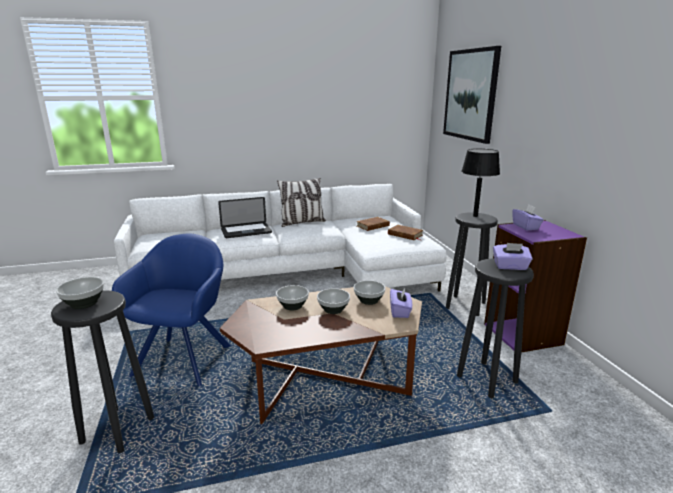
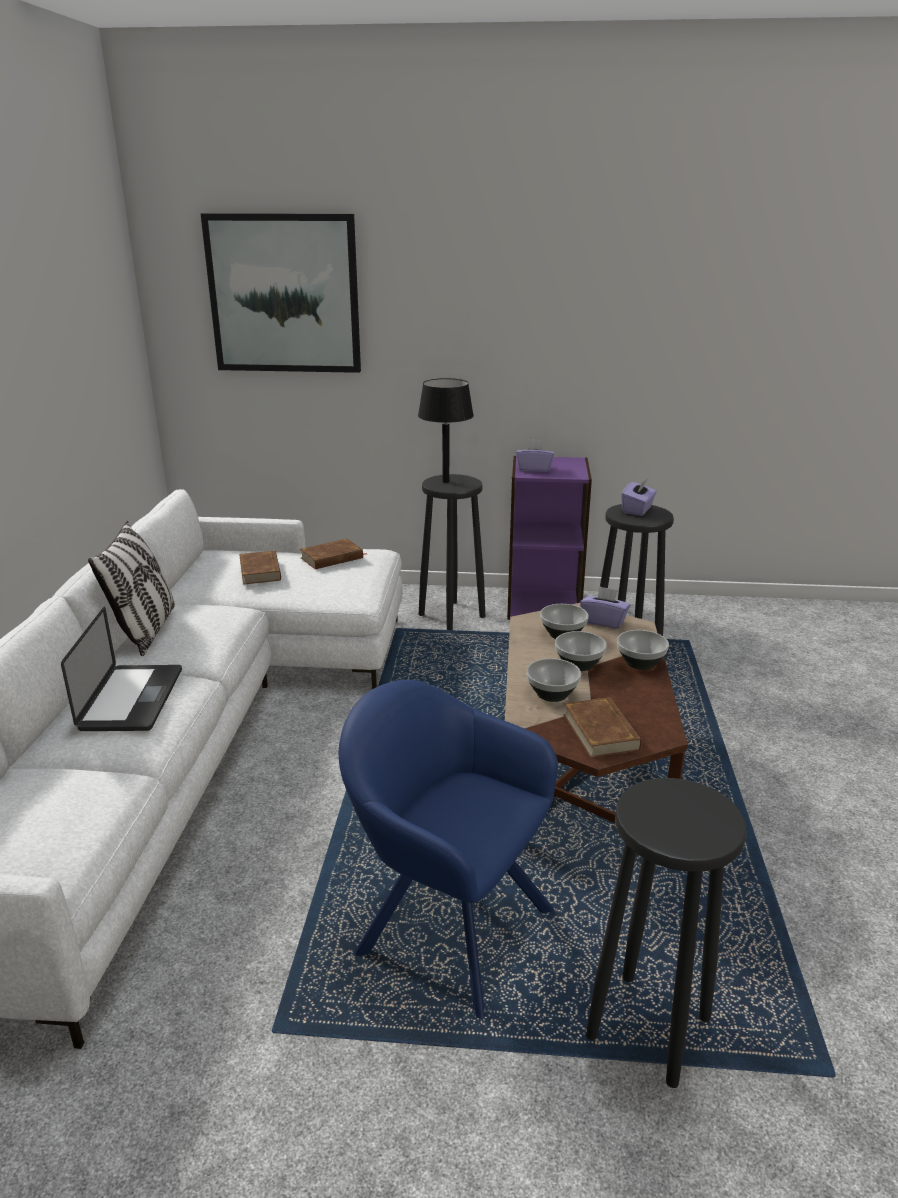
camera: 70 degrees left, 5 degrees up
(83, 304) = (679, 821): bowl -> bowl (640, 663)
(257, 324) = (601, 732): none -> brown book

